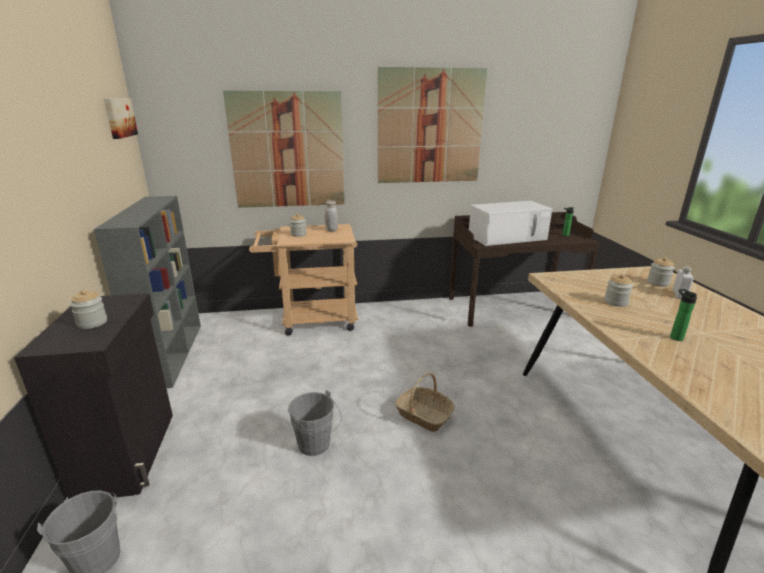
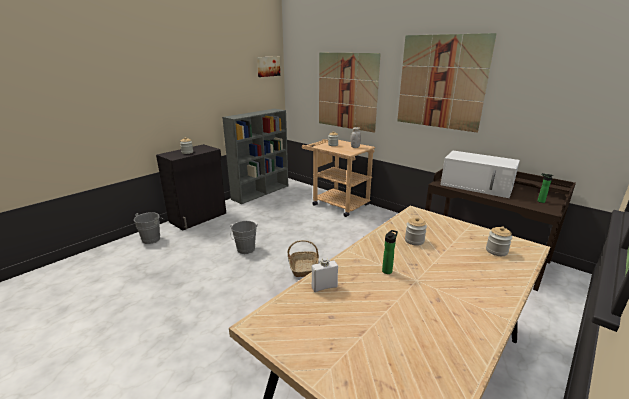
camera: 50 degrees right, 0 degrees up
(679, 295) = (487, 263): white bottle -> white bottle (324, 287)

